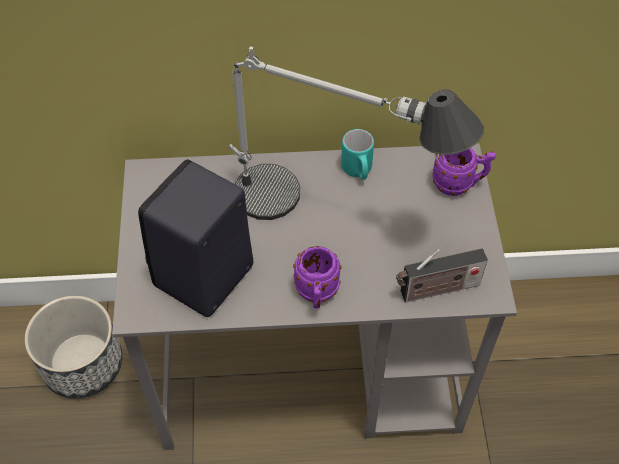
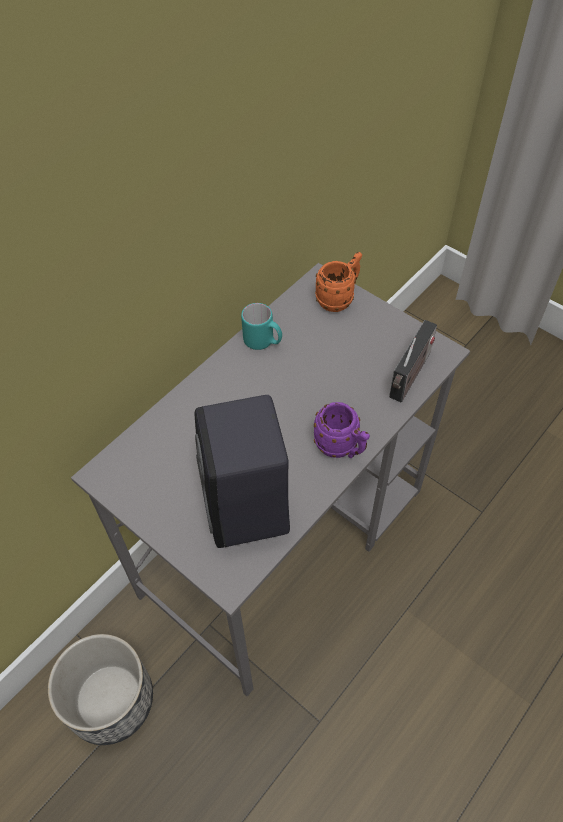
camera: 45 degrees left, 0 degrees up
(332, 215) = (283, 386): table lamp -> none
(459, 184) = (339, 298): purple mug -> orange mug

